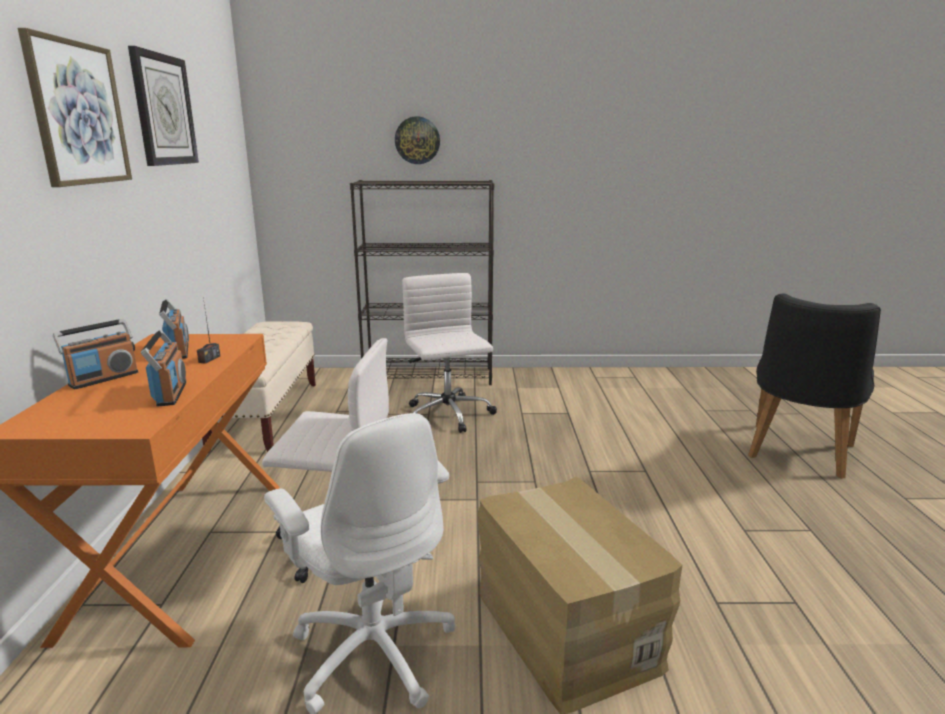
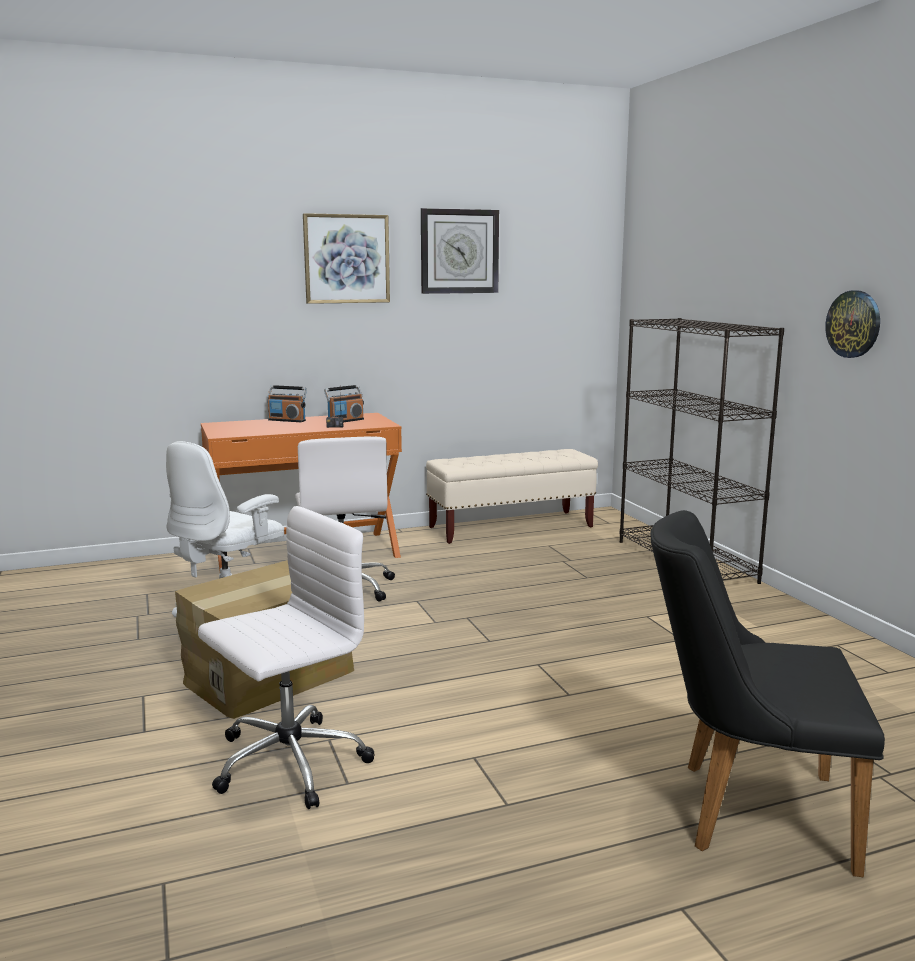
camera: 70 degrees right, 5 degrees down
(170, 394) = (270, 431): radio -> none
(417, 140) = (728, 275): wall clock -> wall clock (853, 324)
(448, 415) = (594, 585): white office chair -> white office chair (287, 763)

